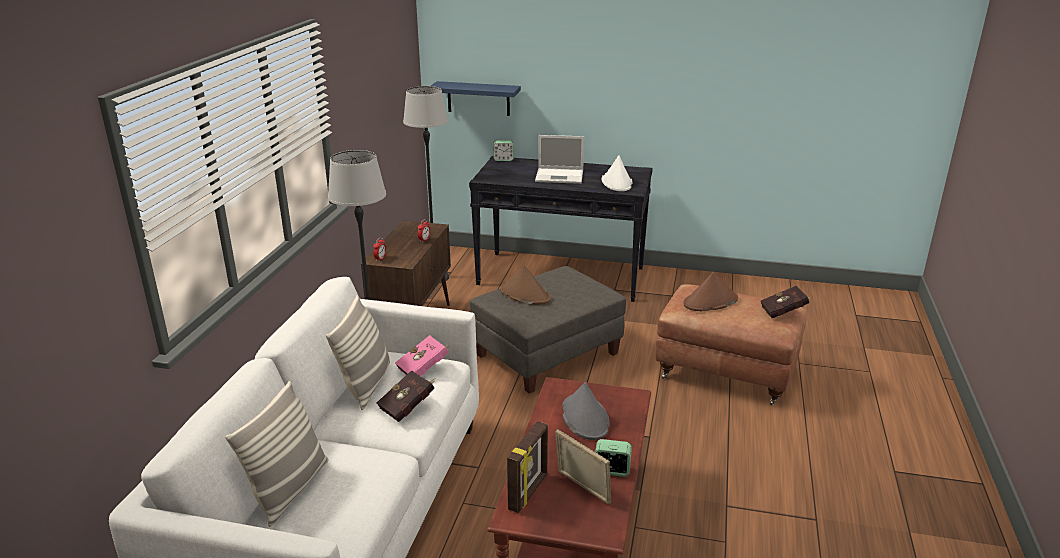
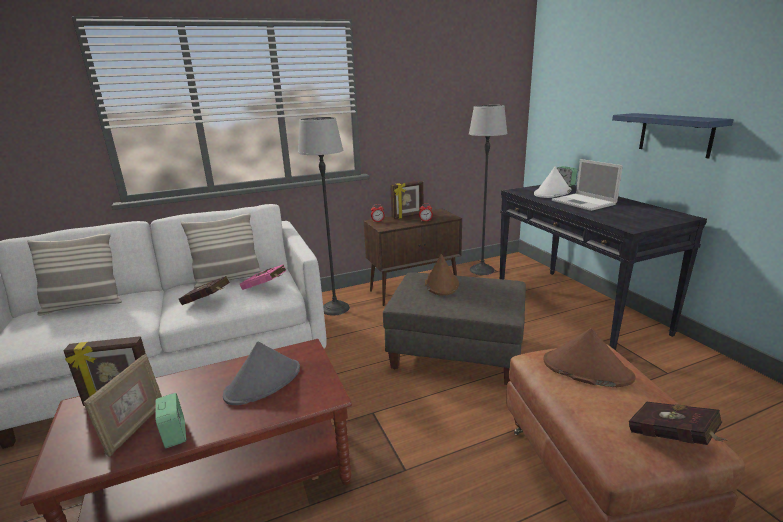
camera: 55 degrees right, 5 degrees down
(394, 241) = (408, 216): none -> picture frame
(478, 98) = (562, 127): blue shelf -> blue shelf (675, 134)
(617, 182) = (631, 218): white hat -> white hat (552, 193)

